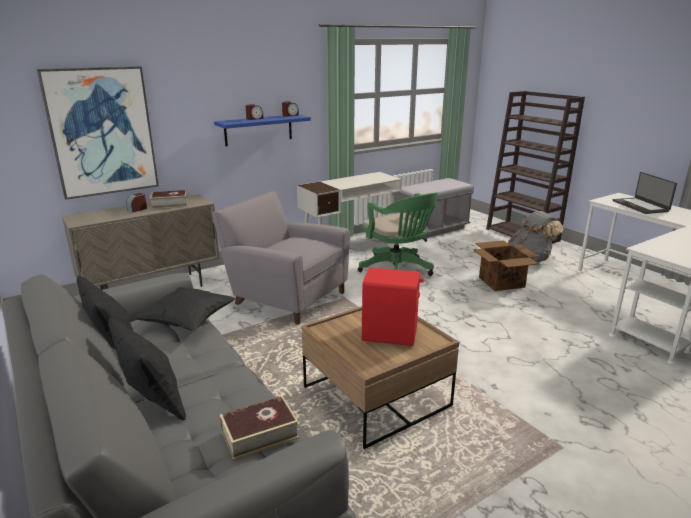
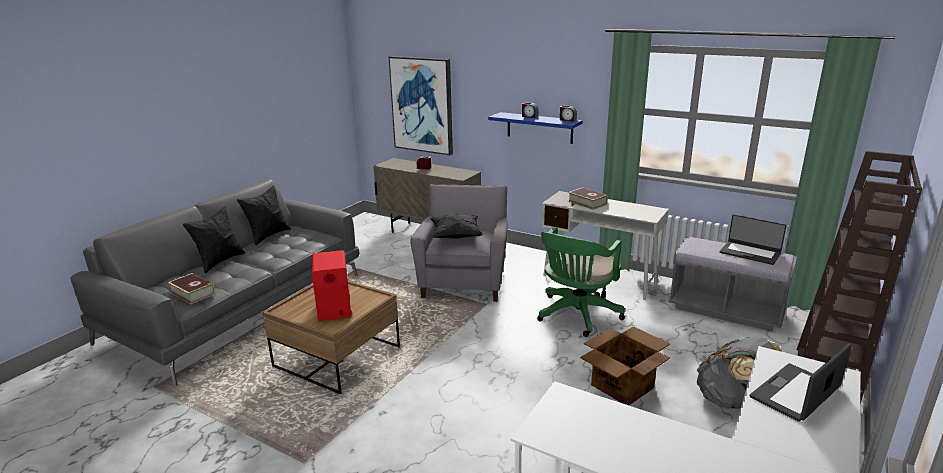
camera: 65 degrees right, 0 degrees up
(170, 204) = (446, 171): book -> book (587, 203)
(188, 322) = (313, 242): black pillow -> black pillow (456, 237)
(439, 183) = (750, 253): none -> laptop

